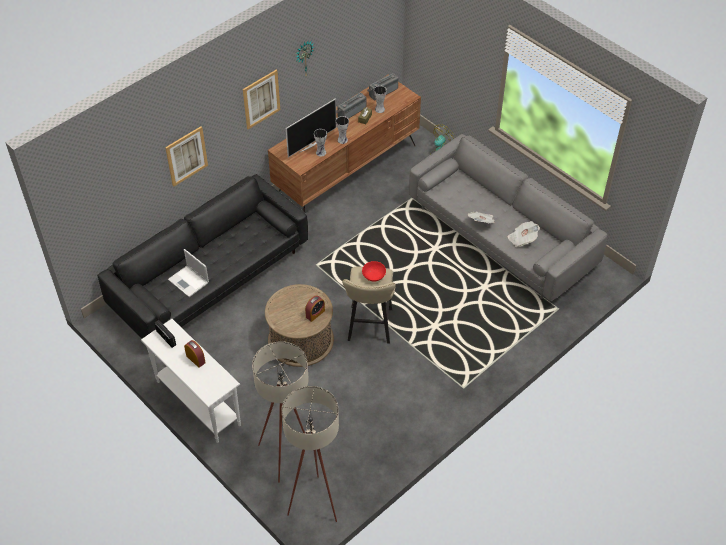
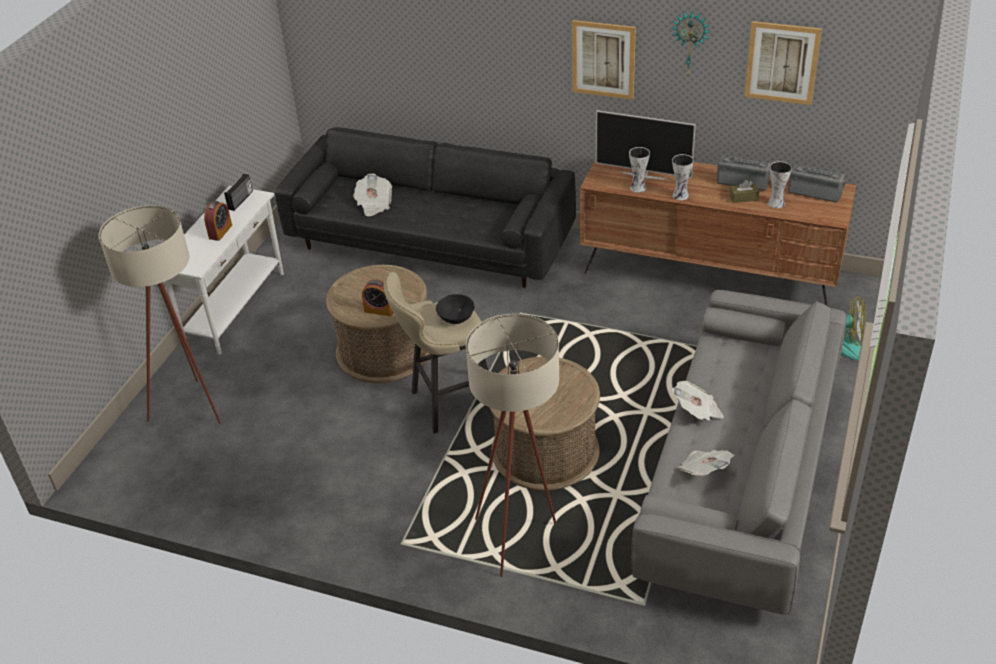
camera: 65 degrees right, 10 degrees down
(186, 156) = (470, 63): picture -> picture (782, 63)
(189, 281) = (374, 204): laptop -> newspaper
(315, 498) = (136, 464): beige floor lamp -> beige floor lamp (521, 537)
(374, 276) = (456, 318): red bowl -> black bowl
(435, 301) = (545, 450): none -> brown coffee table

